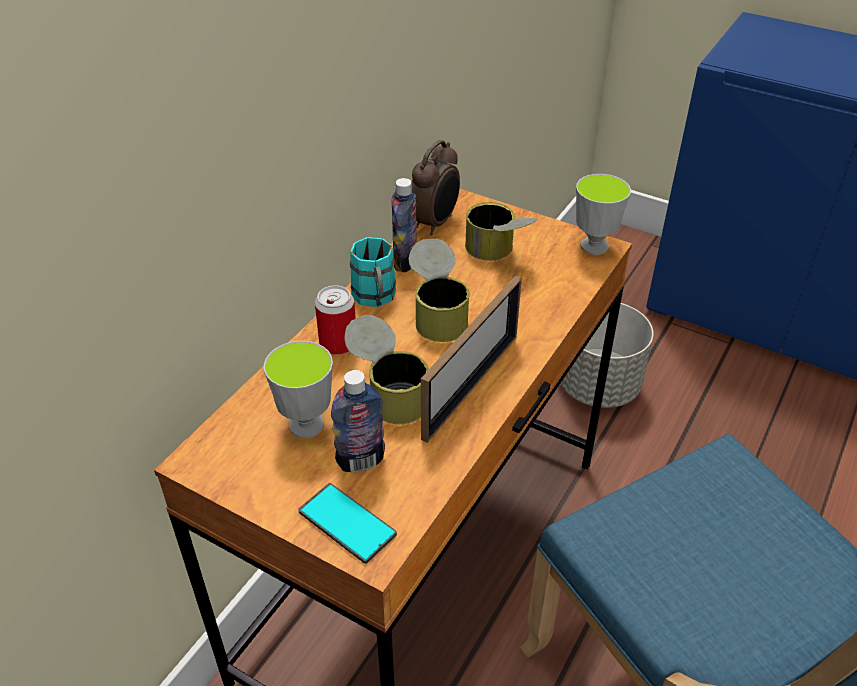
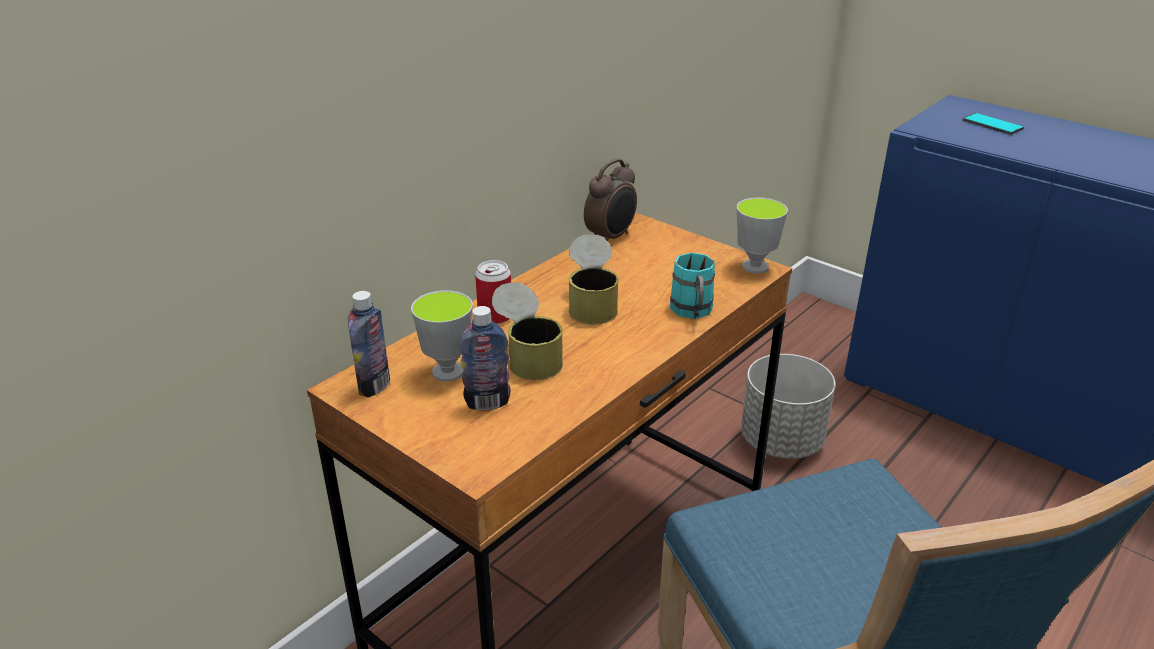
camera: 10 degrees right, 10 degrees down
(347, 523) = (460, 446): phone -> phone (992, 125)
(375, 300) = (539, 288): turquoise mug -> turquoise mug (693, 313)
(405, 262) = (574, 263): bottle -> bottle (374, 386)
(471, 385) = (605, 358): picture frame -> none
(497, 253) = (662, 264): can -> none

